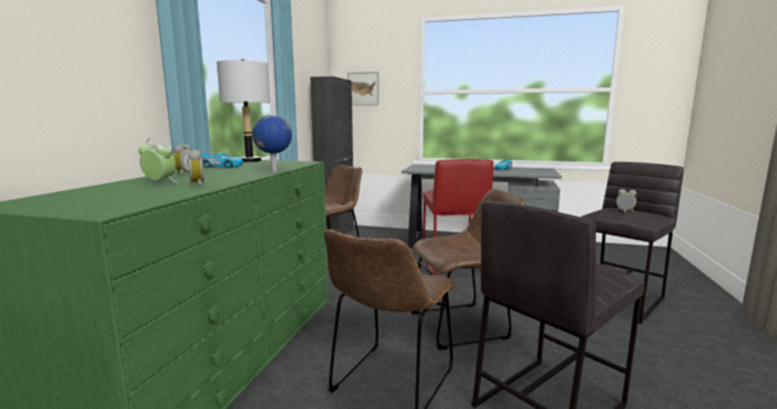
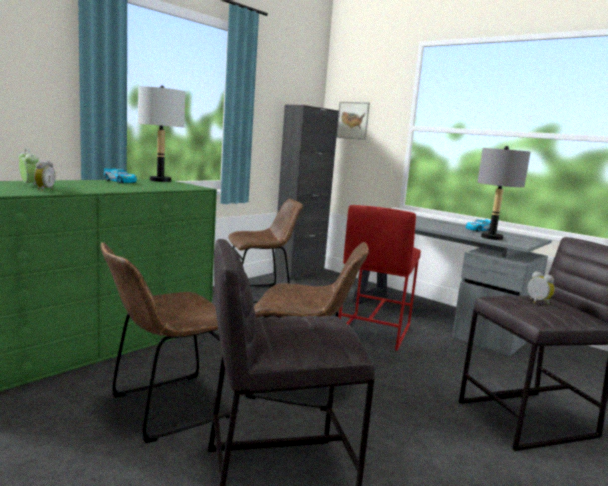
camera: 25 degrees right, 0 degrees up
(183, 174) = (71, 182): alarm clock -> none
(274, 171) = (139, 190): globe -> none
(525, 172) = (492, 237): none -> grey table lamp

